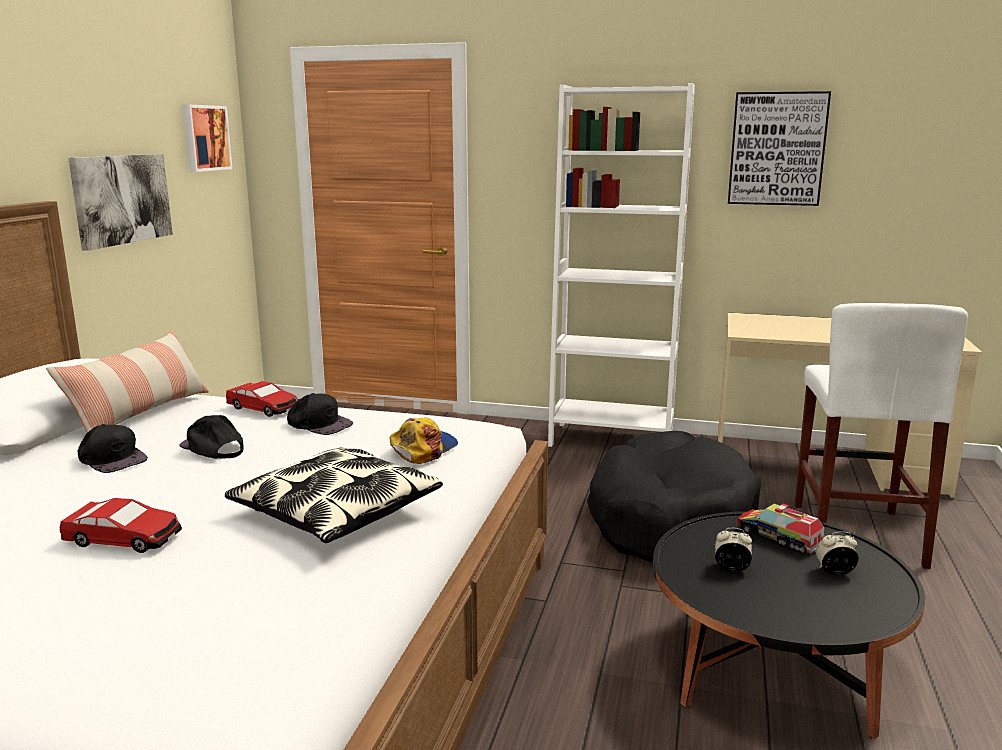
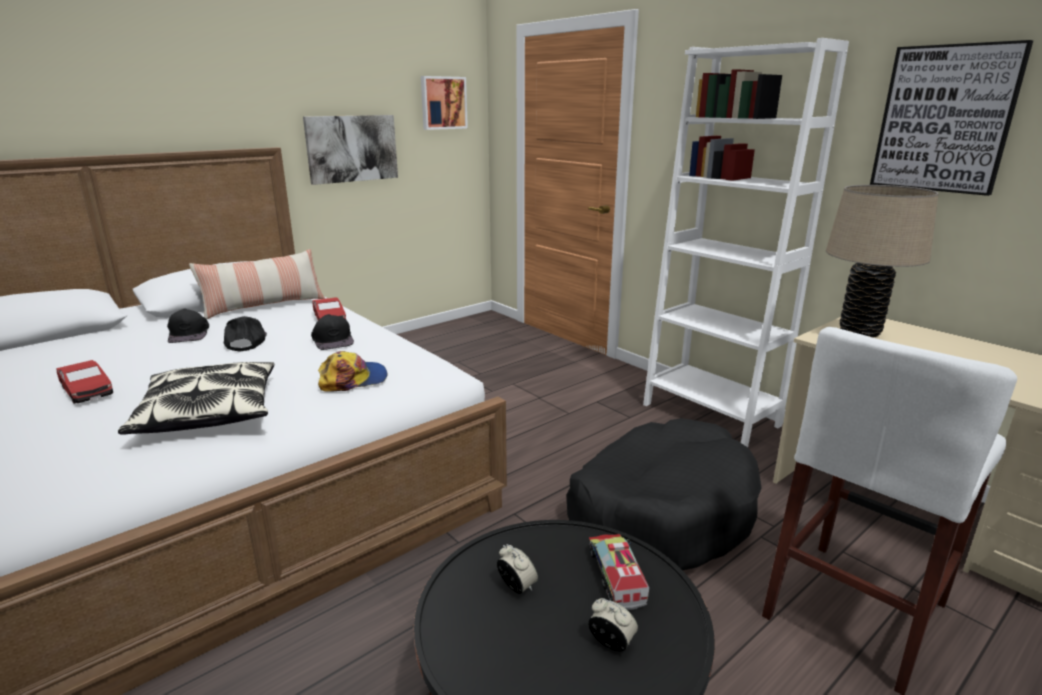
camera: 35 degrees right, 5 degrees up
(758, 325) = (859, 332): none -> beige table lamp

